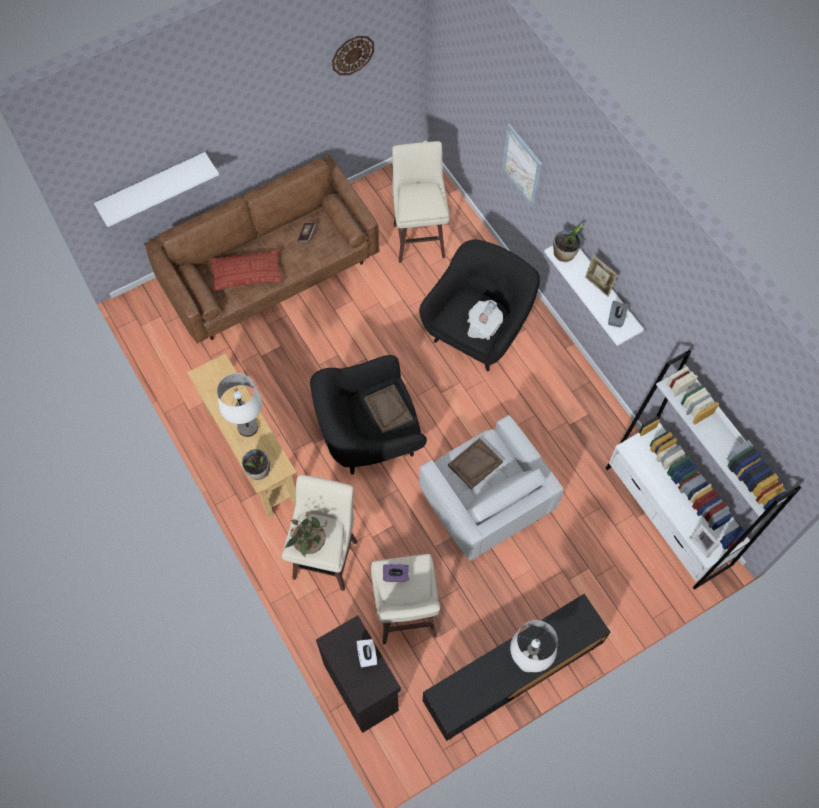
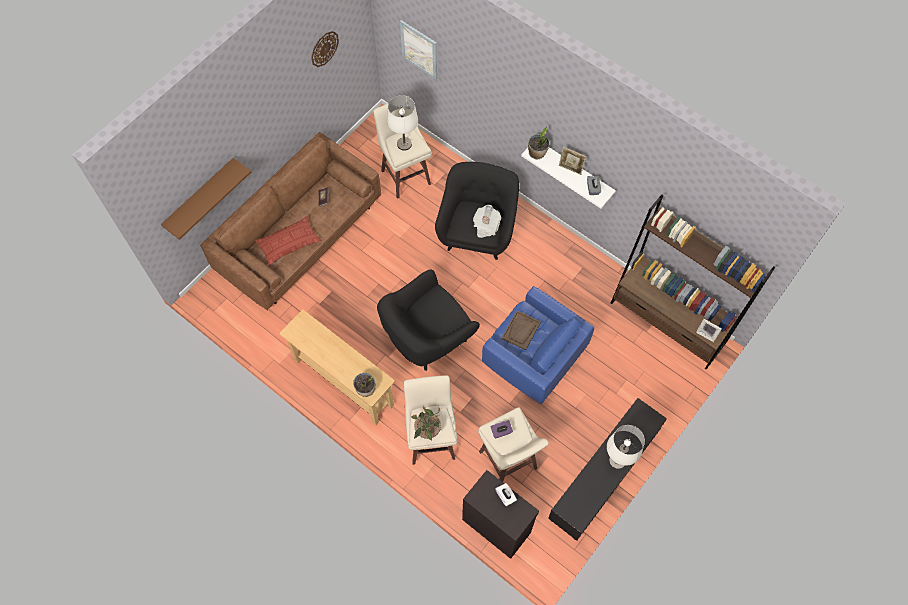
camera: 20 degrees left, 0 degrees up
(153, 185) = (200, 196): white shelf -> brown shelf
(247, 427) = (343, 359): white table lamp -> white table lamp (404, 144)
(388, 409) = (440, 311): brown tray -> none
(485, 501) = (533, 357): white armchair -> blue armchair
(522, 165) = (481, 96): picture -> picture (419, 49)
(668, 516) = (668, 323): white bookcase -> brown bookcase

